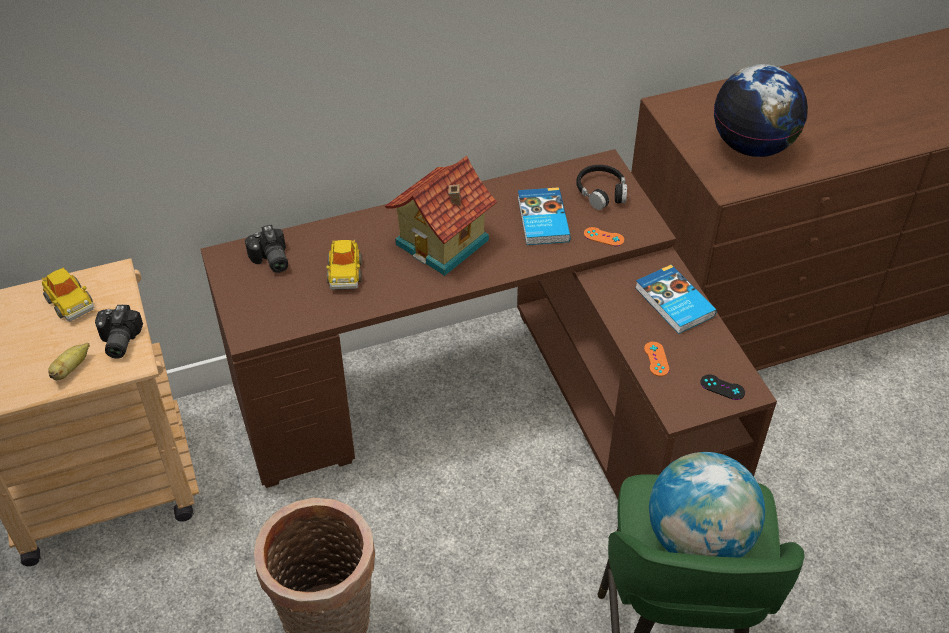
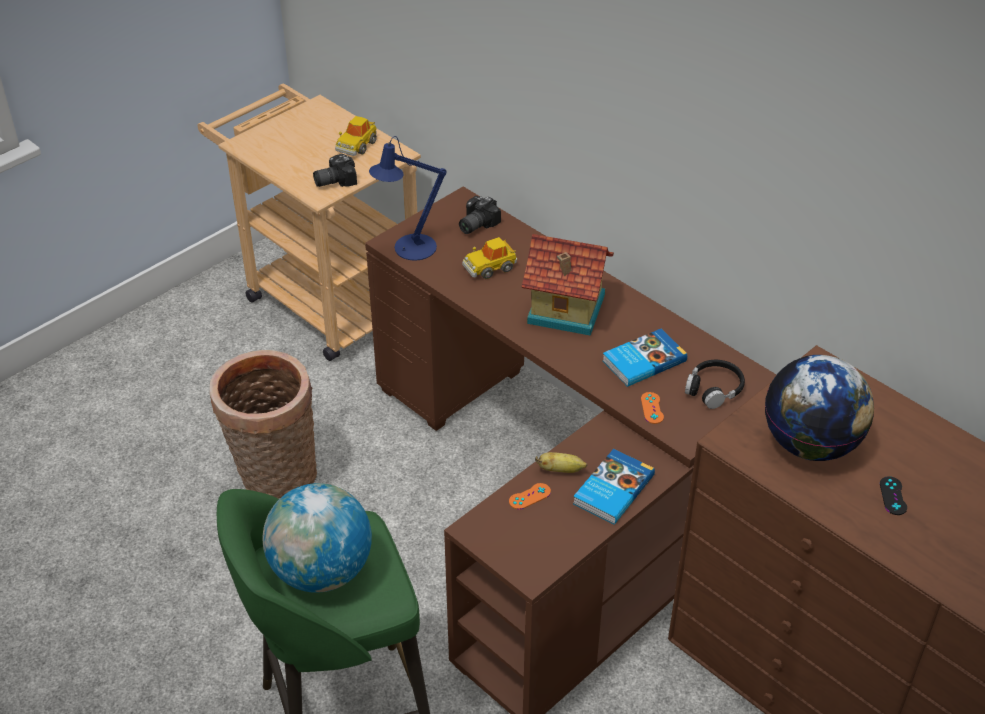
camera: 65 degrees right, 5 degrees down
(71, 369) = (296, 171): banana -> banana (561, 470)
(271, 323) = (409, 249): none -> blue table lamp
(722, 387) = (523, 553): black game controller -> black game controller (893, 496)

